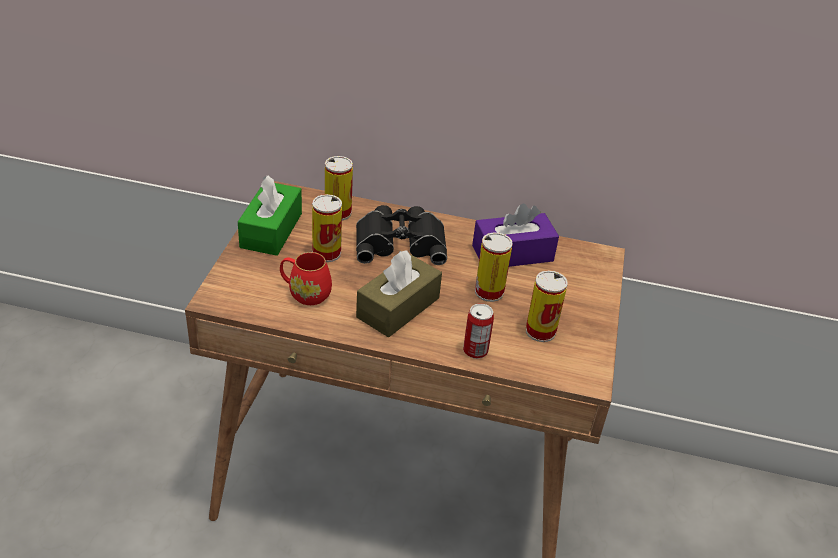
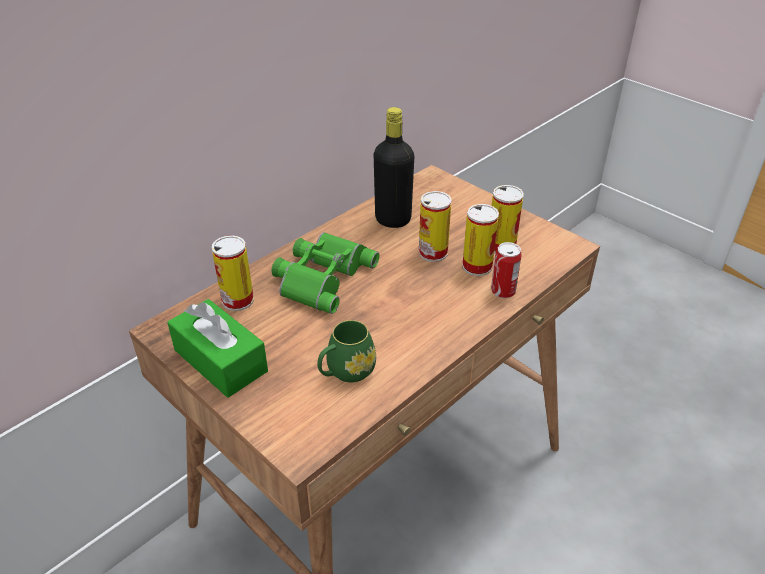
camera: 55 degrees left, 0 degrees up
(305, 293) = (346, 372): red mug -> green mug
(326, 253) = (295, 332): can -> can (477, 266)
(398, 307) = (415, 315): brown tissue box -> none
(400, 241) = (321, 276): black binoculars -> green binoculars
(512, 253) = (393, 219): purple tissue box -> black bottle

